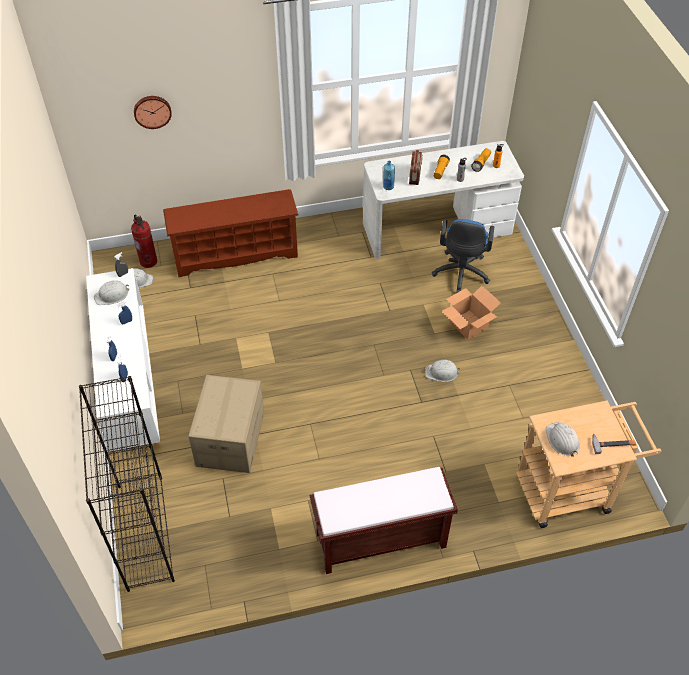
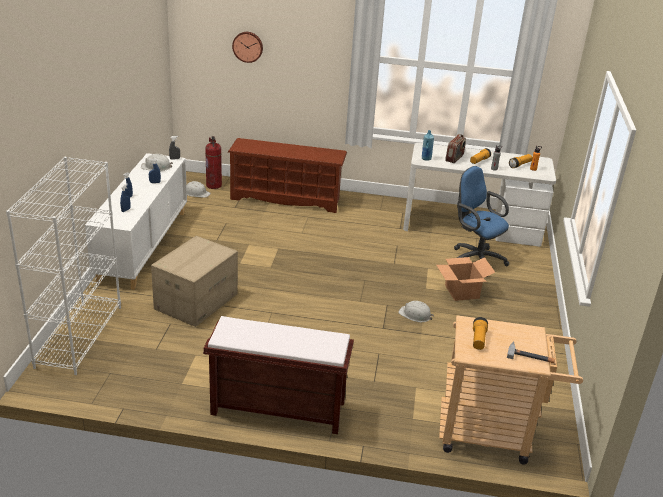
camera: 20 degrees right, 20 degrees down
(144, 531) = (79, 336): black bookcase -> white bookcase
(460, 275) = (475, 259): blue office chair -> blue office chair turned 105 degrees clockwise
(562, 440) = (478, 339): white hard hat -> flashlight

